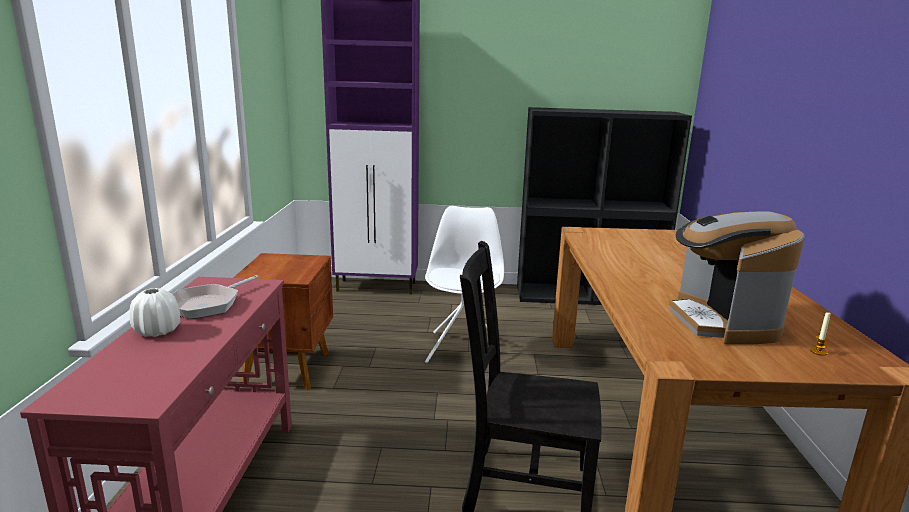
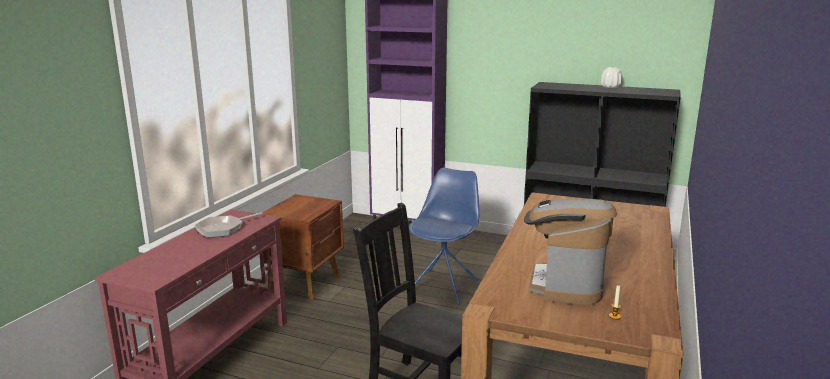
camera: 20 degrees right, 0 degrees up
(157, 331) = (184, 242): white vase -> white vase (610, 87)
(463, 348) = (444, 286): white chair -> blue chair

